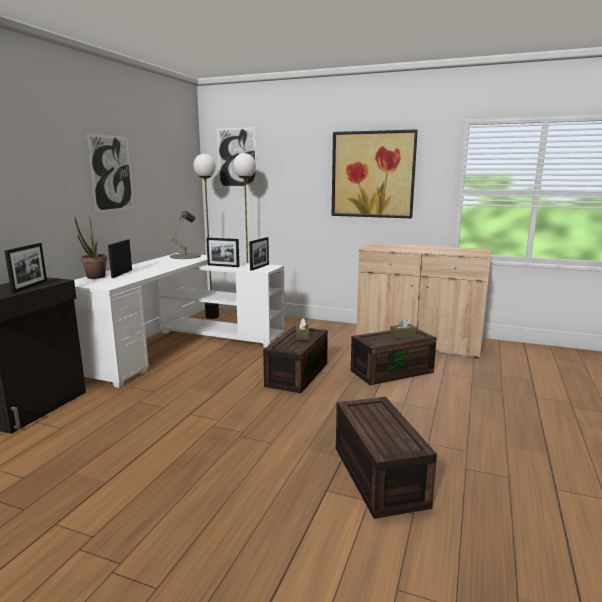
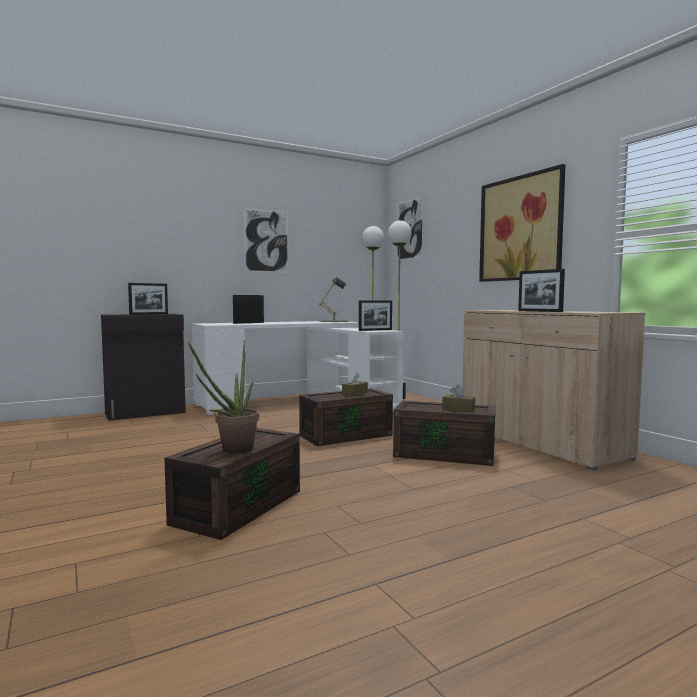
camera: 40 degrees right, 10 degrees down
(94, 278) = (224, 323): potted plant -> potted plant (231, 451)
(223, 266) = (349, 328): picture frame -> picture frame (539, 311)

